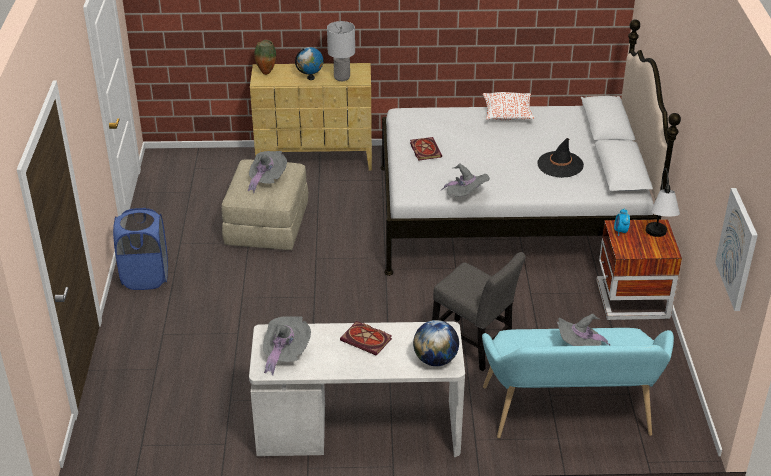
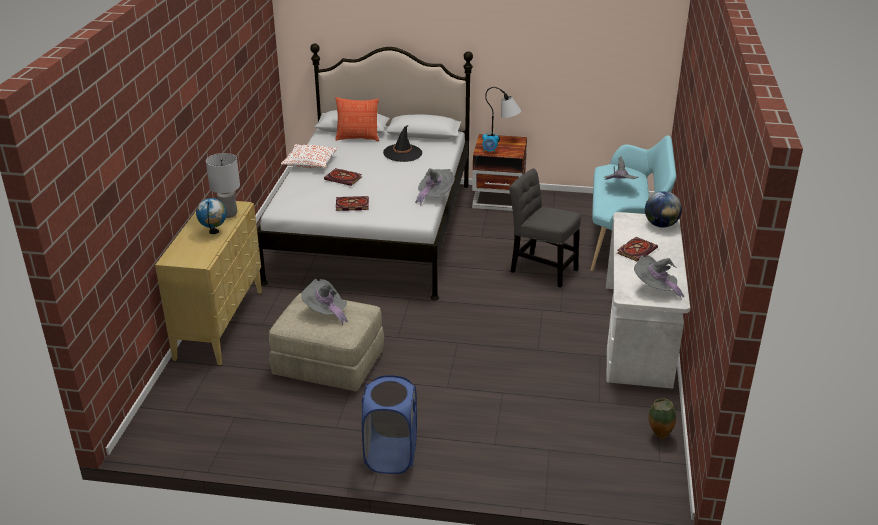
camera: 80 degrees left, 5 degrees down
(266, 73) = (183, 257): vase -> vase (659, 436)
(474, 345) = (541, 269): grey chair -> grey chair turned 105 degrees counterclockwise
(479, 137) = (344, 178): none -> book
(584, 132) = (358, 138): none -> orange pillow
(738, 249) = (633, 63): picture -> none

